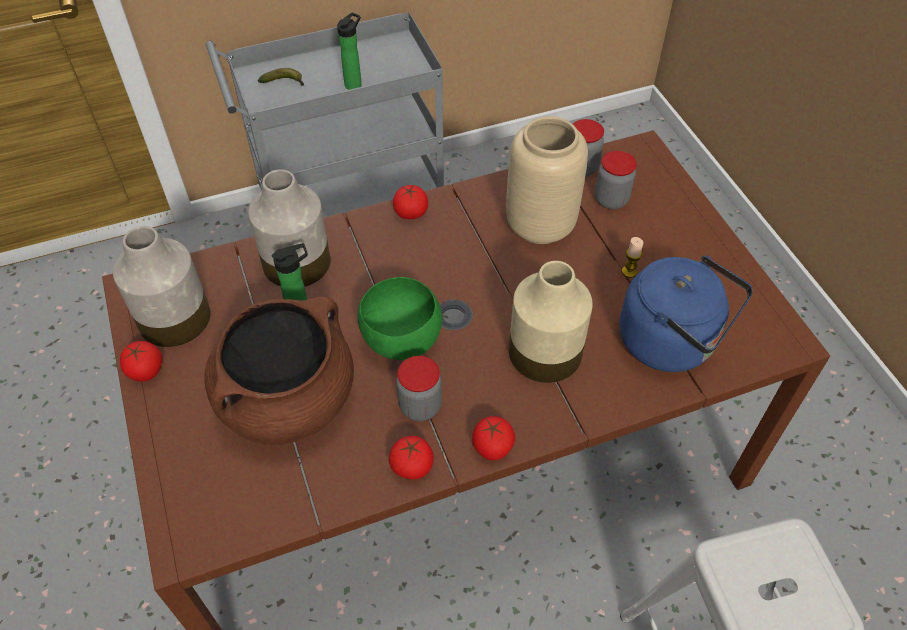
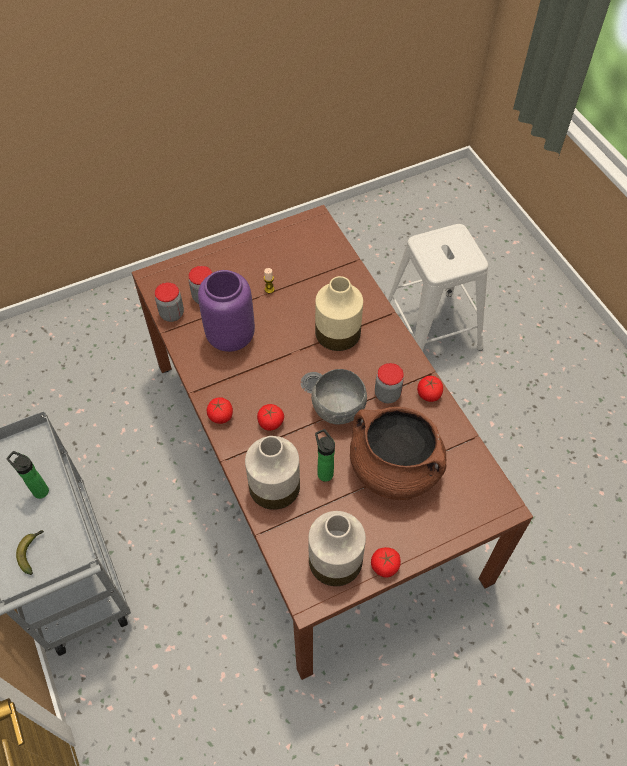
camera: 95 degrees left, 5 degrees up
(401, 342) = (339, 410): green bowl -> grey bowl
(492, 447) = (409, 356): tomato -> tomato (270, 422)
(541, 227) = (231, 336): beige vase -> purple vase
(672, 342) = (323, 271): blue kettle -> none

